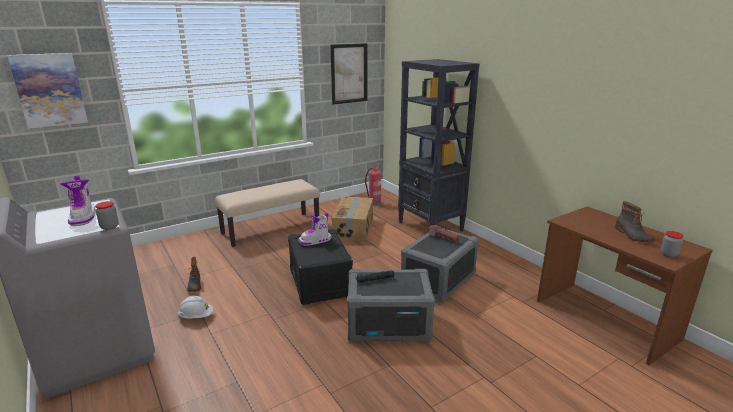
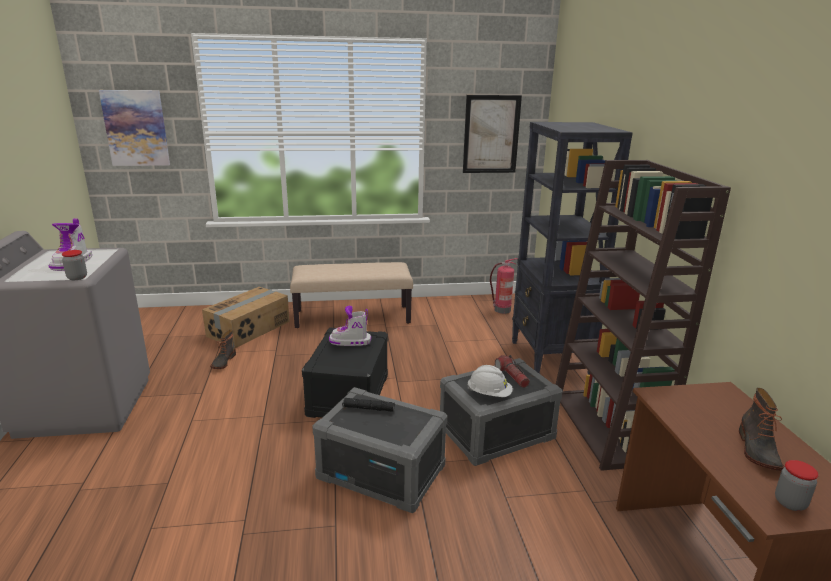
camera: 25 degrees right, 0 degrees up
(196, 316) = (195, 397): white hard hat -> white hard hat (489, 394)
(354, 228) = (448, 337): cardboard box -> cardboard box (249, 329)
(496, 259) = (606, 428): none -> brown bookcase

